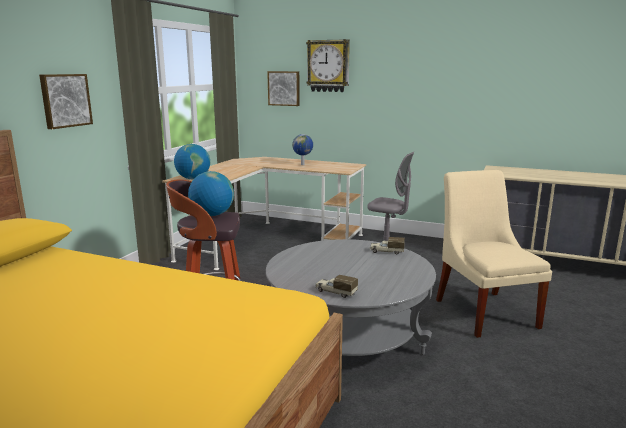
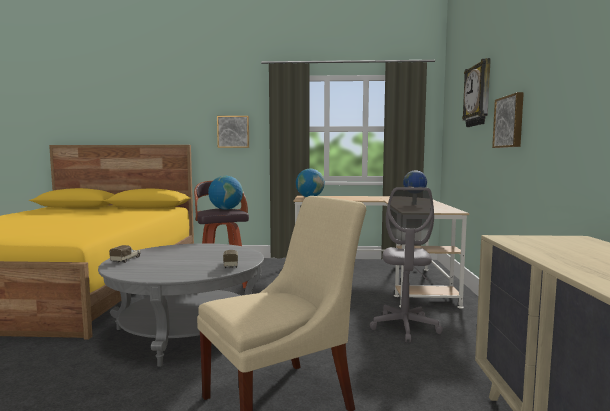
camera: 70 degrees right, 10 degrees down
(284, 88) = (458, 127): picture -> picture (510, 122)

